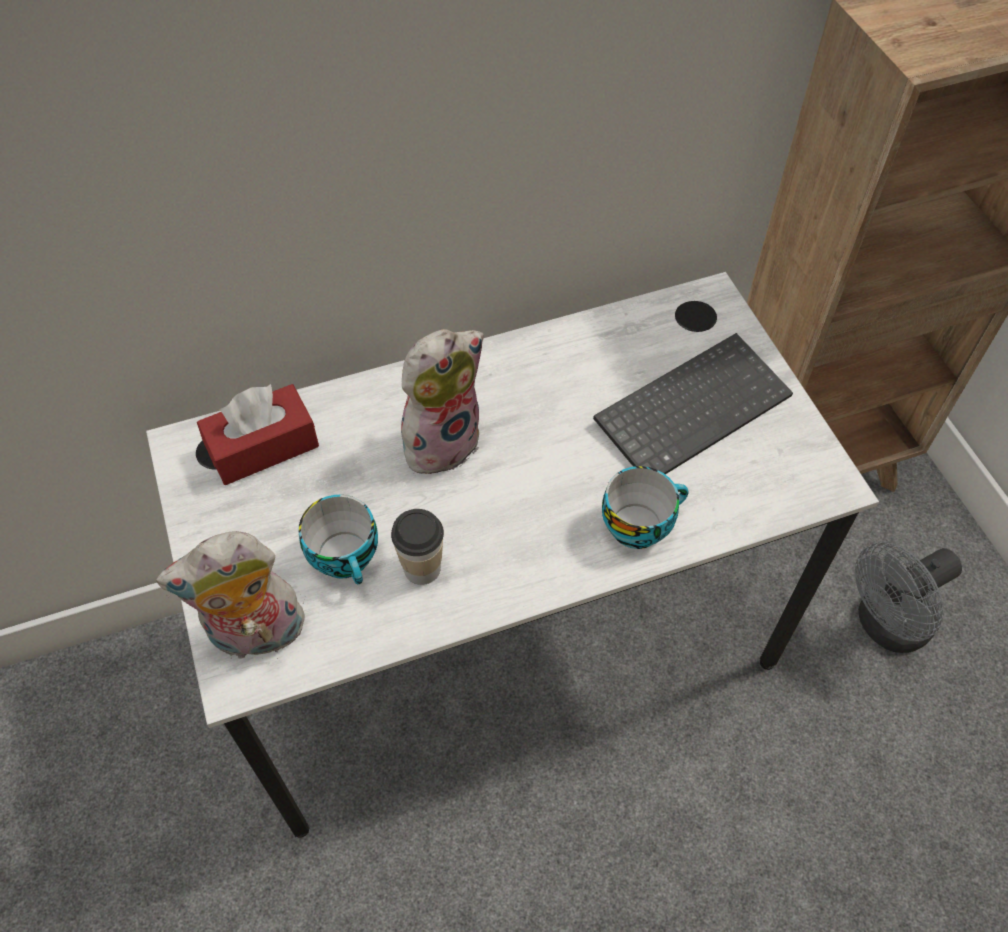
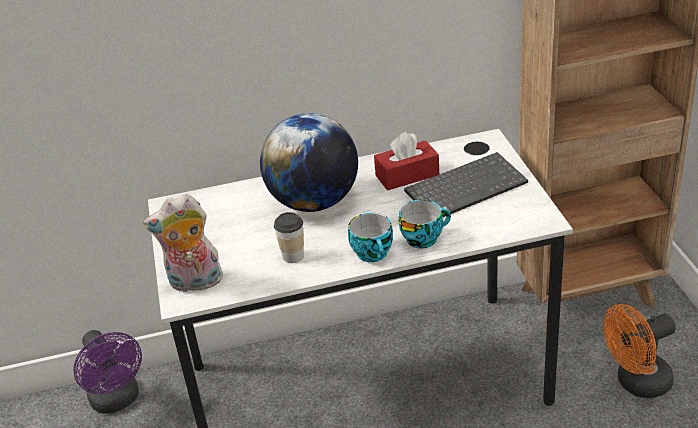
camera: 10 degrees right, 20 degrees down
(129, 681) = (118, 400): none -> purple fan
(263, 447) = (211, 205): red tissue box -> red tissue box (407, 175)
(347, 558) = (251, 252): cup -> cup (374, 254)
(441, 440) = (314, 202): plush toy -> globe
(885, 626) = (636, 383): grey fan -> orange fan

